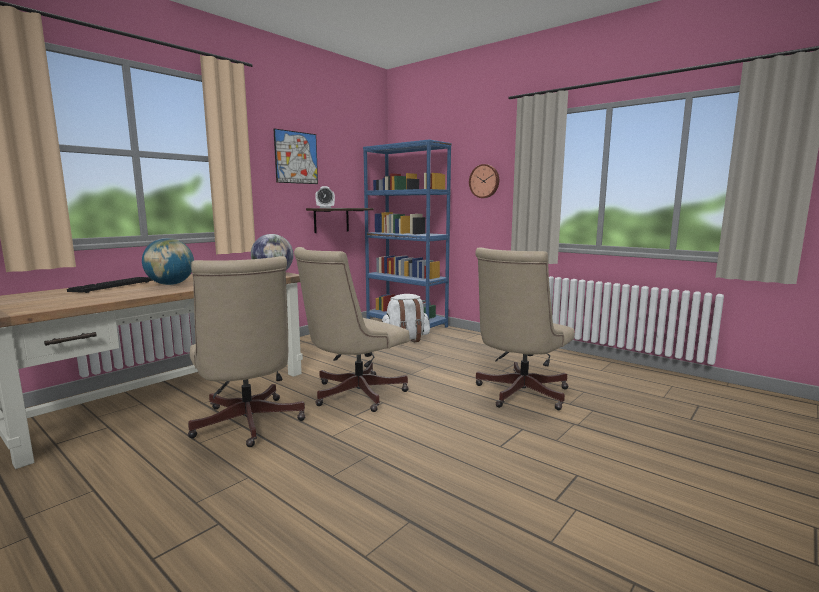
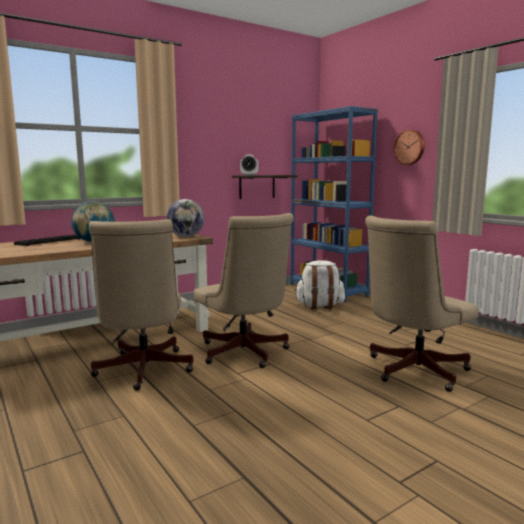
camera: 15 degrees right, 0 degrees up
(296, 157) = (223, 128): picture -> none
(352, 395) = (245, 354): beige office chair -> beige office chair turned 90 degrees counterclockwise

